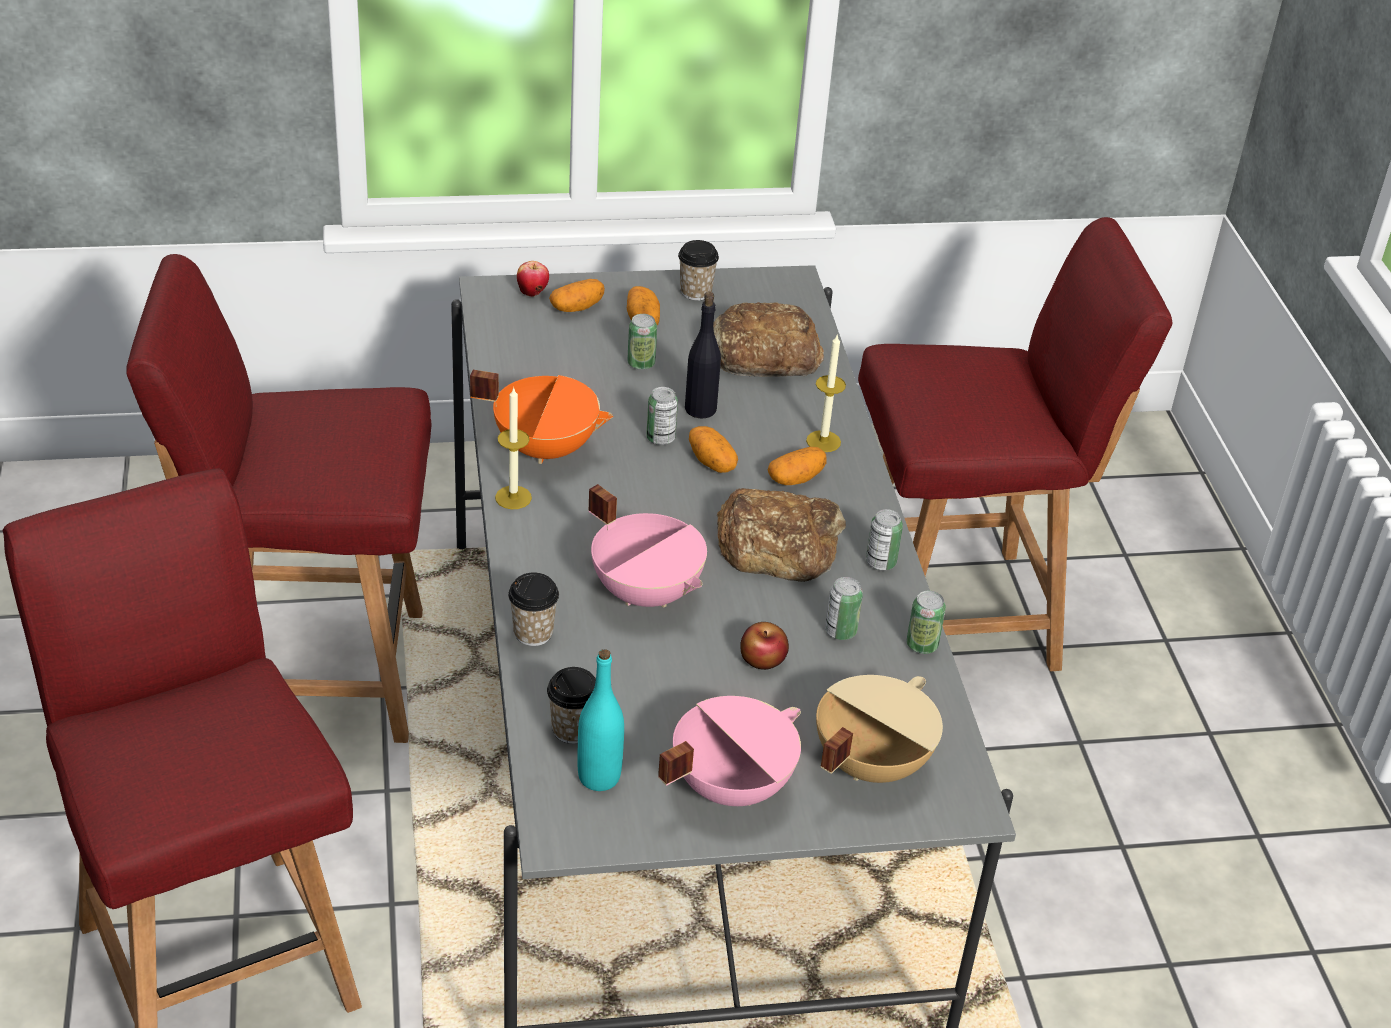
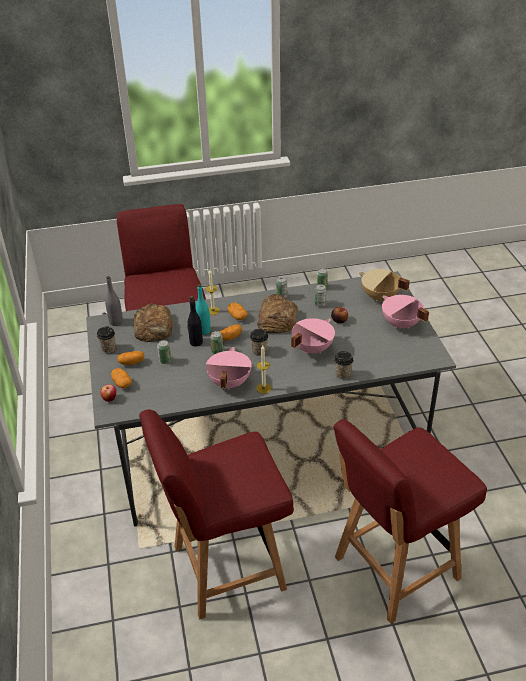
camera: 90 degrees left, 0 degrees up
(312, 672) = (225, 568): red chair -> red chair turned 75 degrees clockwise
(545, 447) = (228, 382): orange cooking pot -> pink cooking pot
(572, 729) = (388, 360): cup -> cup (259, 351)
(599, 777) = (408, 352): turquoise bottle -> turquoise bottle (203, 331)
(790, 302) = (116, 322): none -> grey bottle

